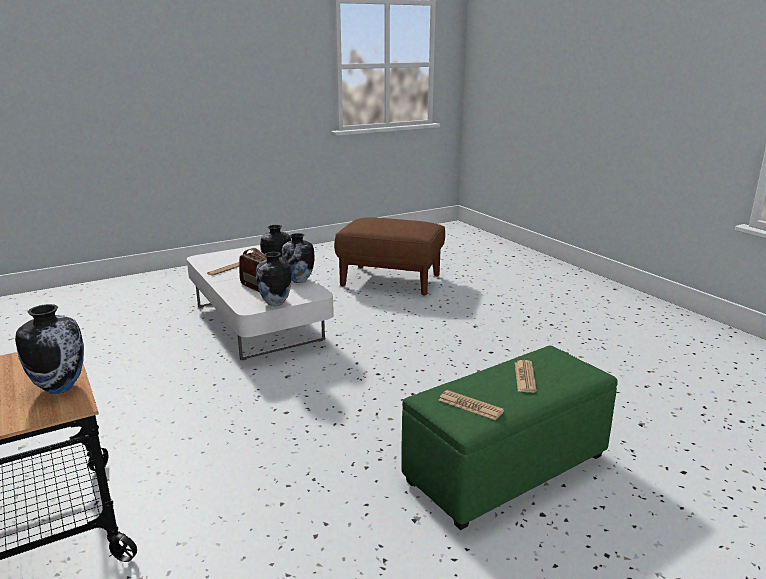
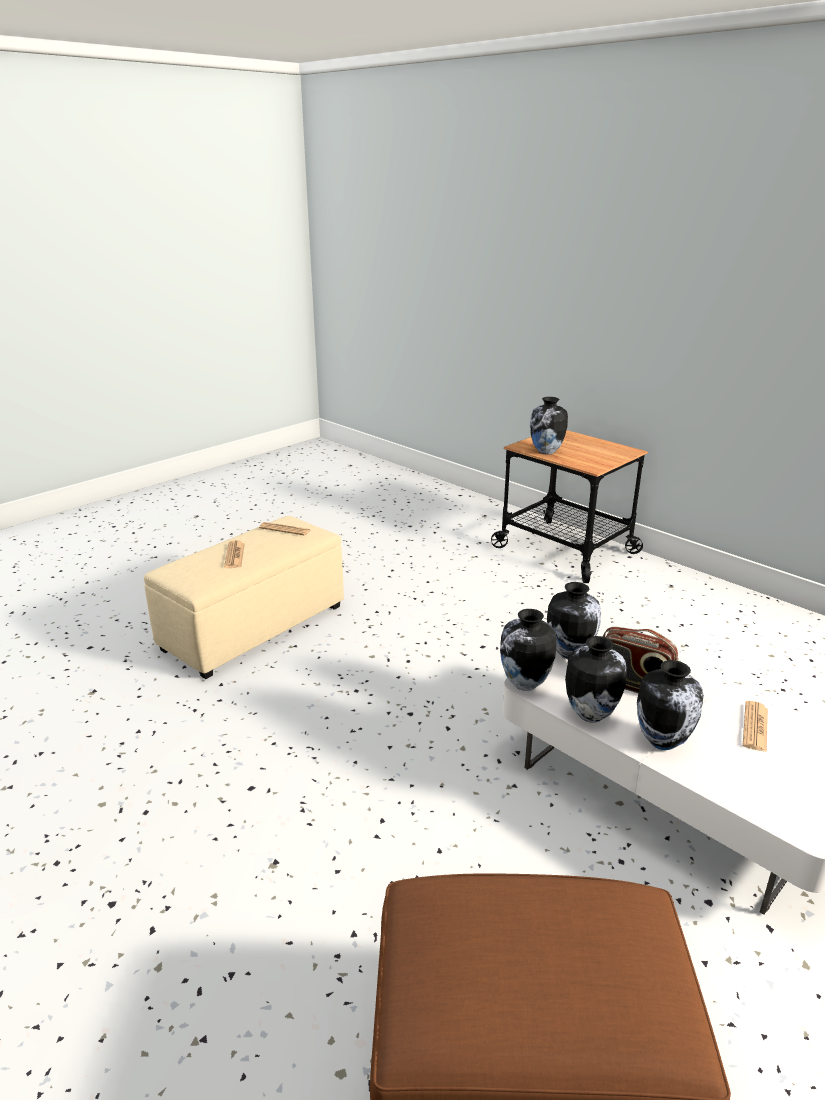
camera: 165 degrees right, 5 degrees up
(320, 294) = (524, 684): none -> vase
(505, 469) = (255, 627): green ottoman -> beige ottoman

